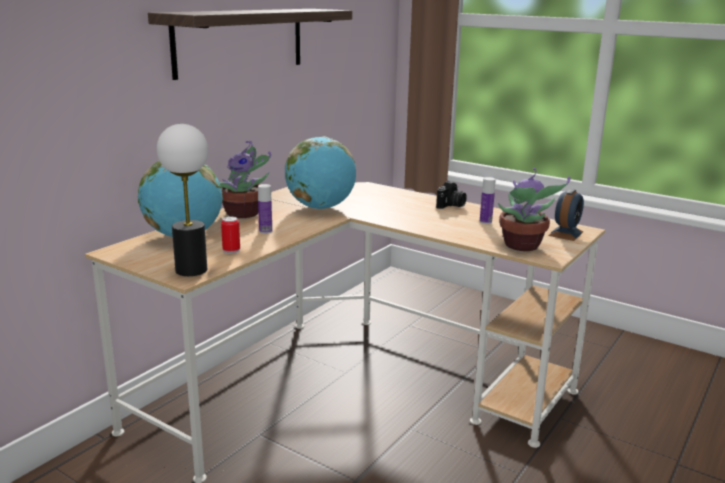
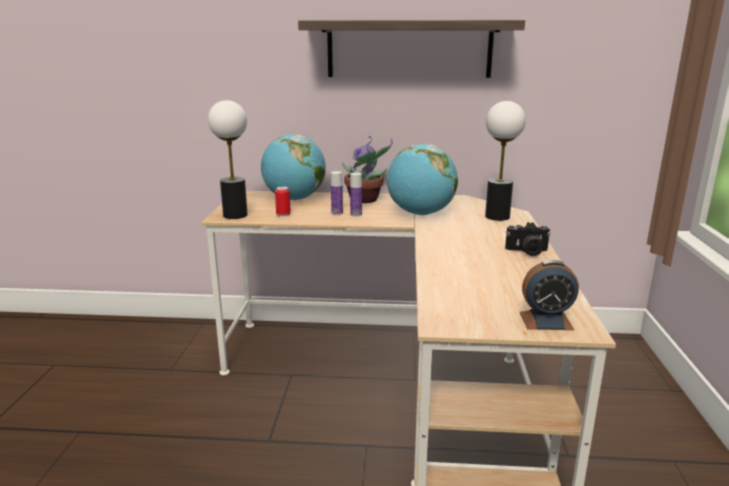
camera: 60 degrees right, 0 degrees up
(367, 192) = (497, 217): none -> table lamp
(485, 222) = (505, 274): bottle -> bottle (356, 214)
(522, 246) = (456, 304): potted plant -> none

